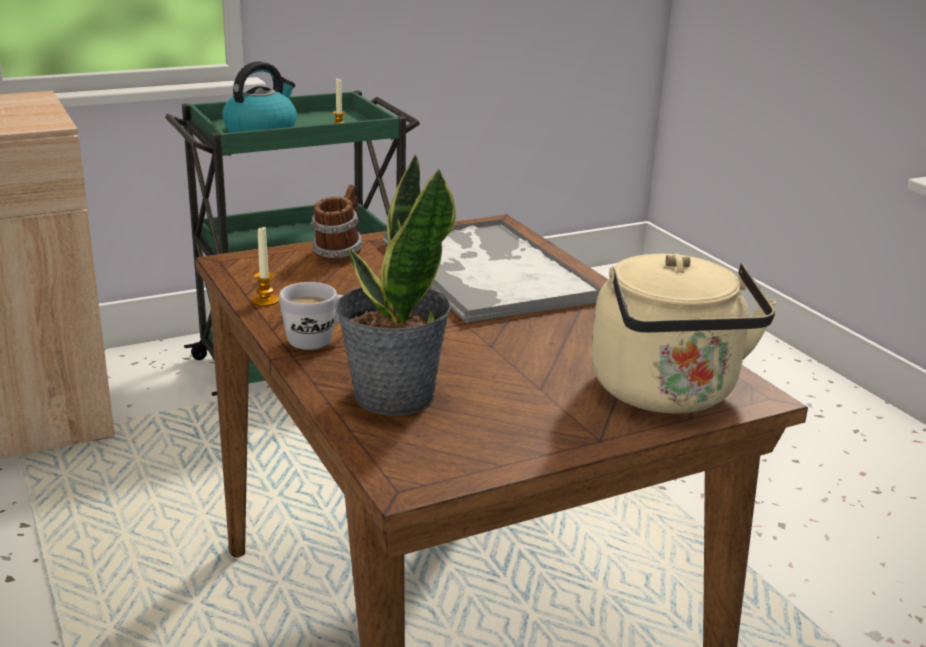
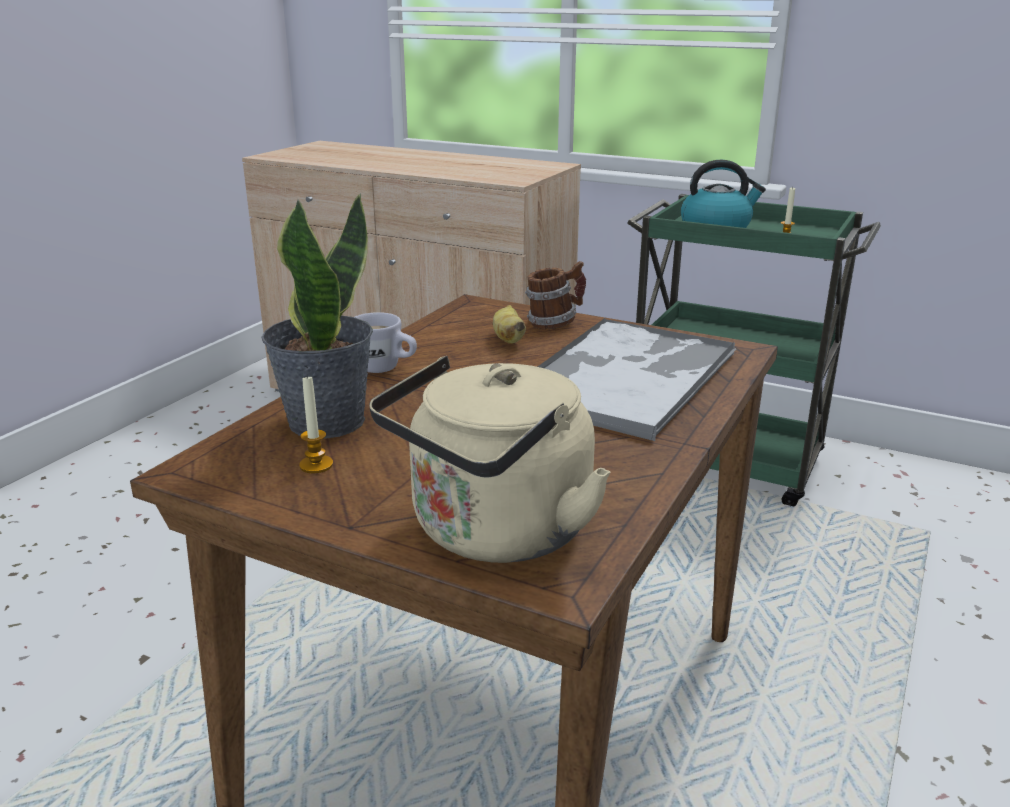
camera: 55 degrees right, 0 degrees up
(265, 301) = (426, 333): candle -> candle (316, 465)
(340, 278) = (508, 339): none -> banana

